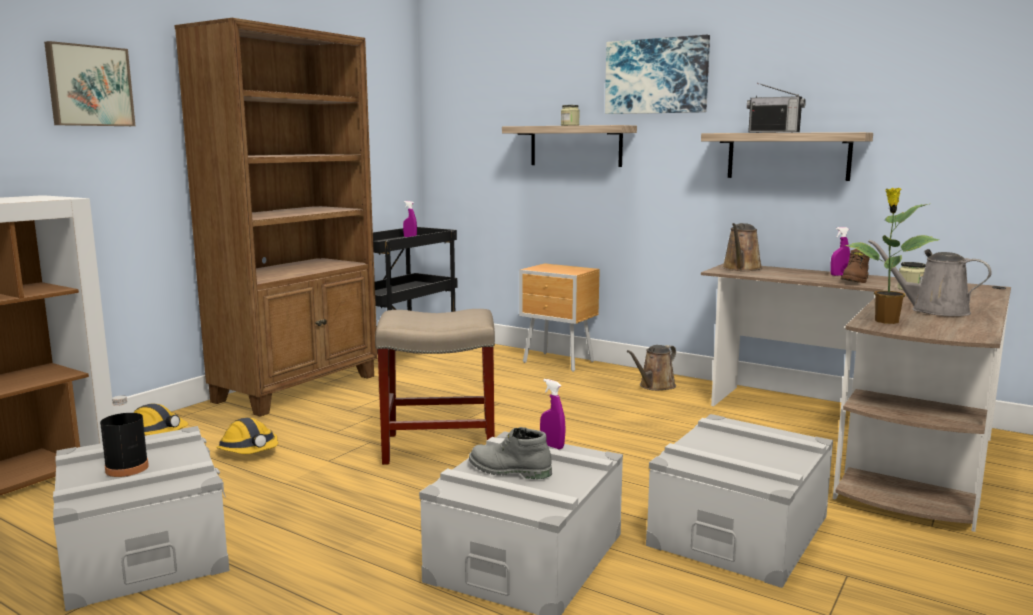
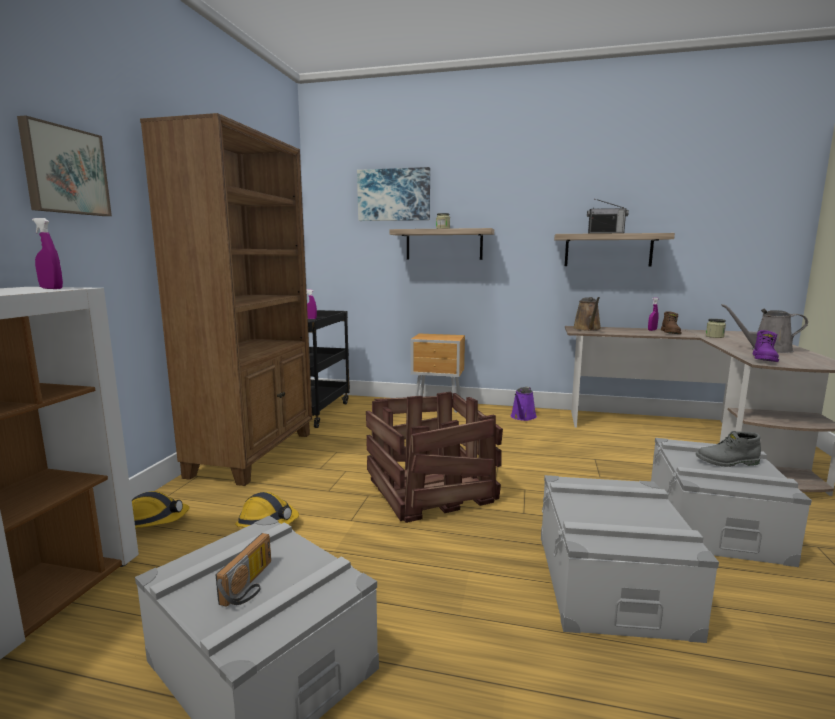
camera: 20 degrees left, 0 degrees up
(127, 468) = (251, 585): black bottle -> radio
(437, 447) = (429, 491): beige stool -> crate
(508, 470) = (604, 513): grey boot -> grey boot (727, 462)
(552, 446) = (598, 483): purple spray bottle -> purple spray bottle (51, 288)
(655, 386) = (522, 417): brown watering can -> purple watering can
(656, 76) = (510, 193): picture -> picture (394, 195)
(885, 321) = (765, 359): potted plant -> purple boot

